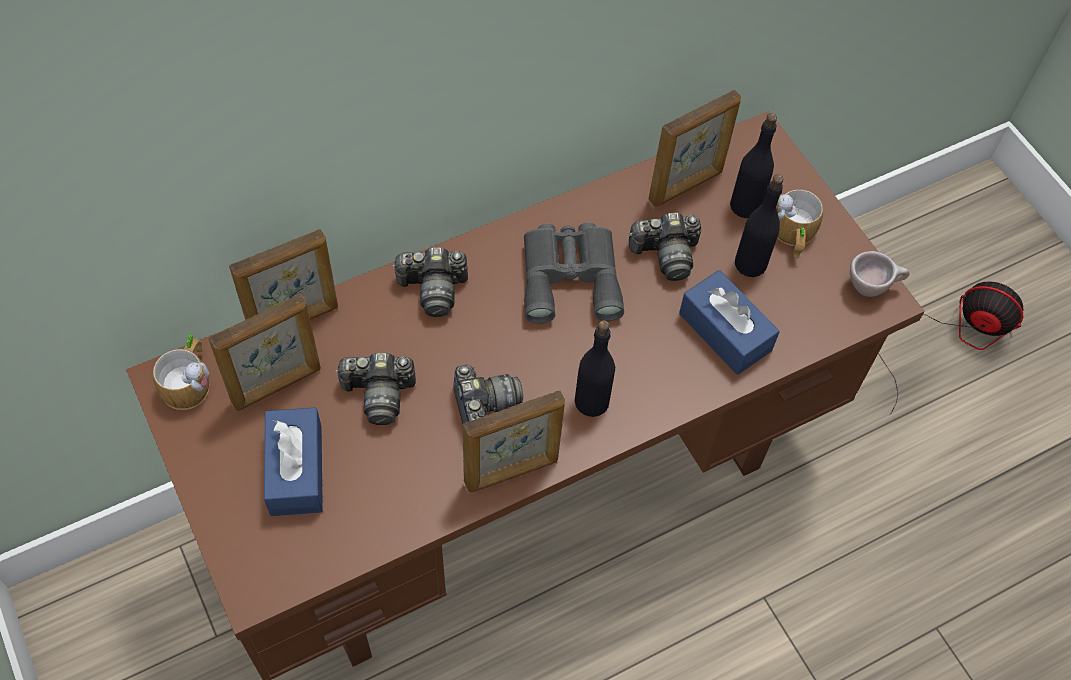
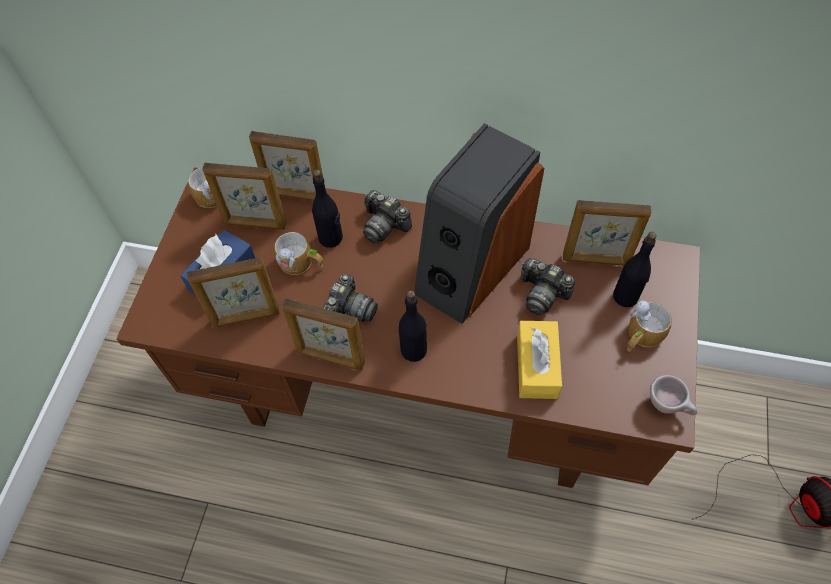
camera: 45 degrees right, 0 degrees up
(373, 497) = (246, 317): none -> picture frame
(379, 394) = (301, 263): camera -> mug
(570, 275) = (471, 267): grey binoculars -> speaker
(725, 332) = (536, 366): blue tissue box -> yellow tissue box
(751, 263) = (594, 335): black bottle -> black bottle (331, 238)

